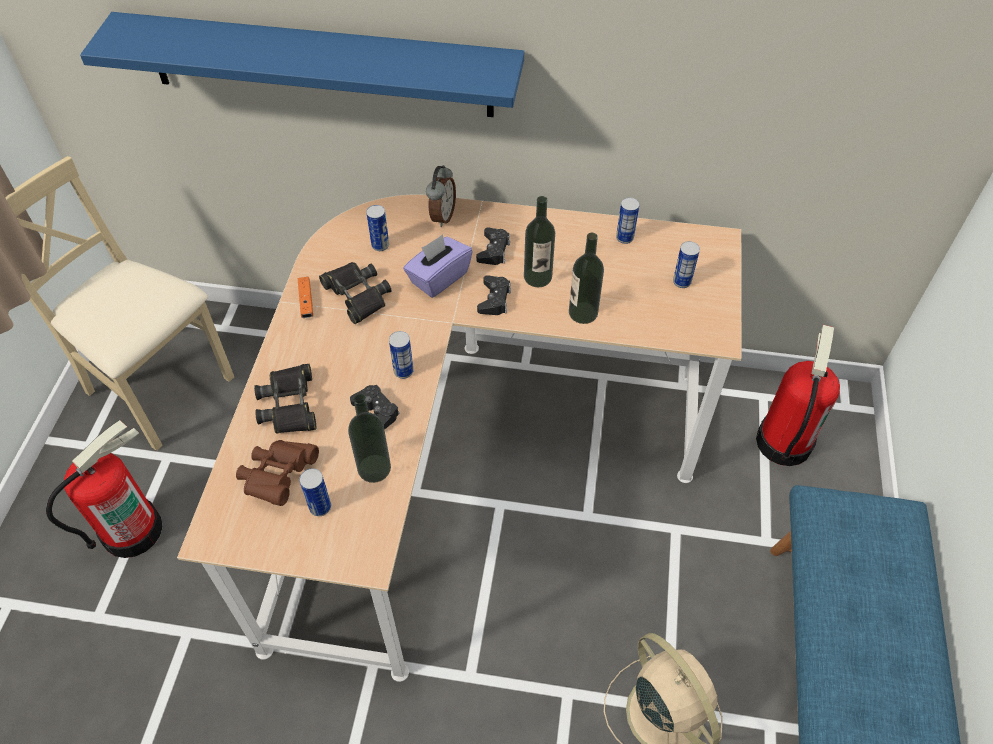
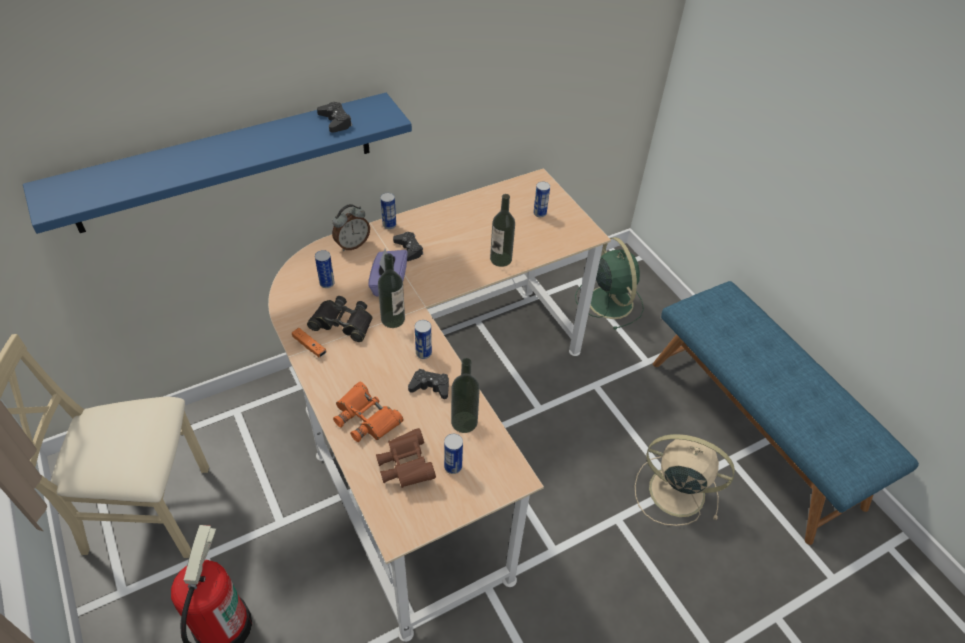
camera: 40 degrees left, 5 degrees down
(289, 404) = (366, 417): black binoculars -> orange binoculars
(442, 216) = (352, 244): alarm clock -> alarm clock turned 75 degrees clockwise
(494, 299) = (439, 279): black game controller -> black game controller (335, 121)
(537, 277) = (453, 252): bottle -> bottle (393, 319)
(624, 238) = (483, 203): can -> can (389, 225)
(782, 441) = (609, 301): fire extinguisher -> green fan

